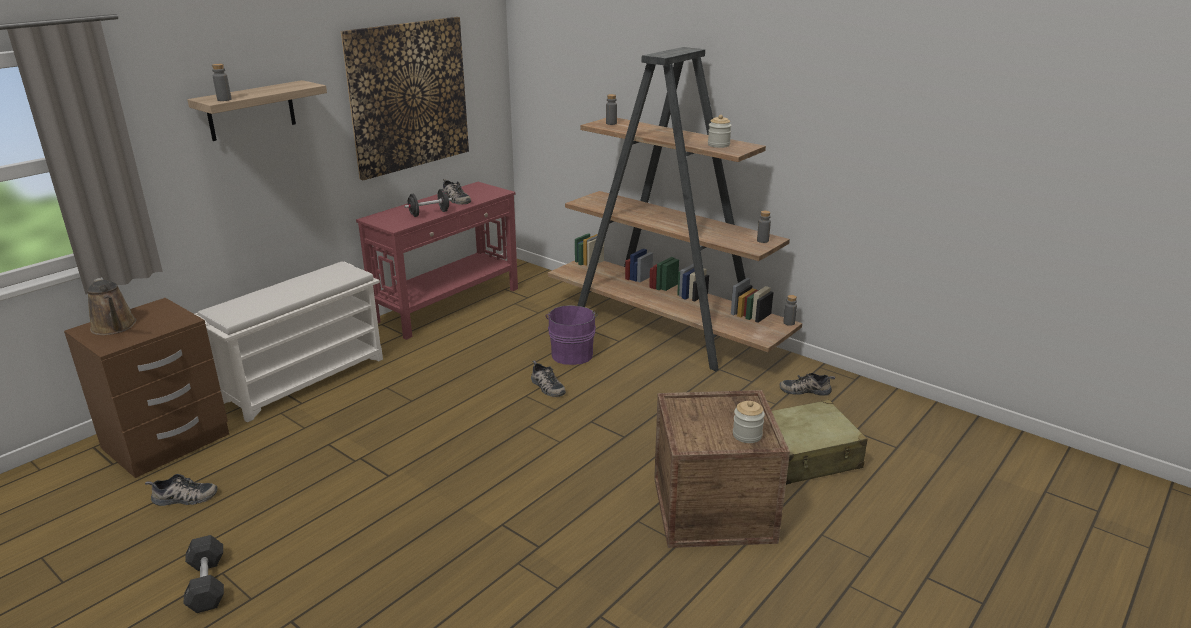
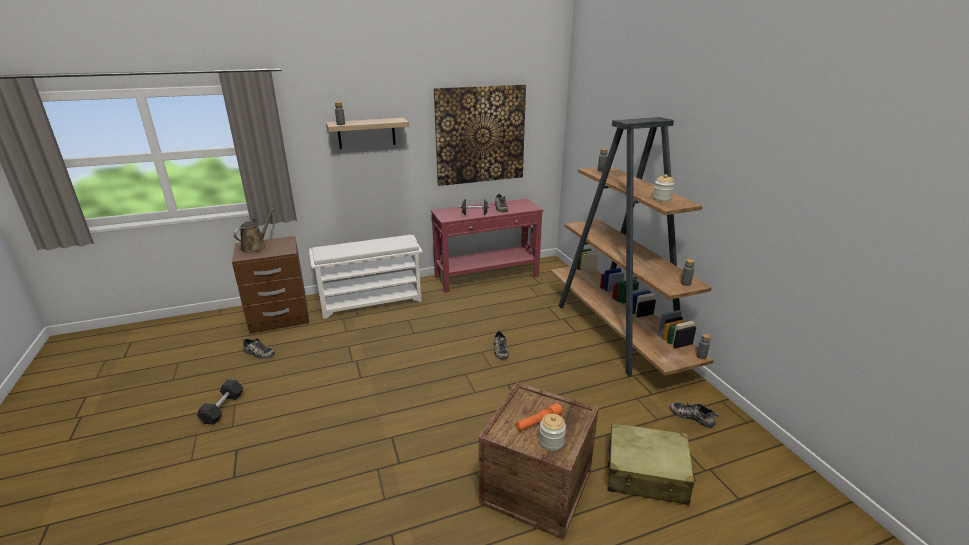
camera: 30 degrees right, 0 degrees up
(114, 327) = (255, 247): brown watering can -> brown watering can turned 150 degrees counterclockwise
(572, 353) = (536, 331): purple bucket -> none
(716, 422) = (538, 422): none -> orange flashlight

